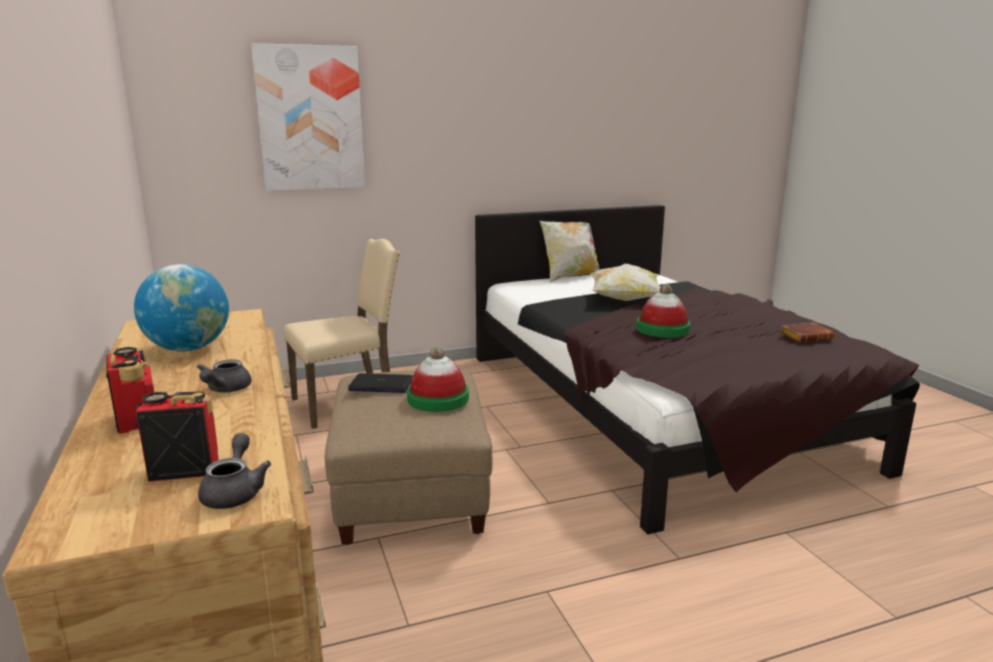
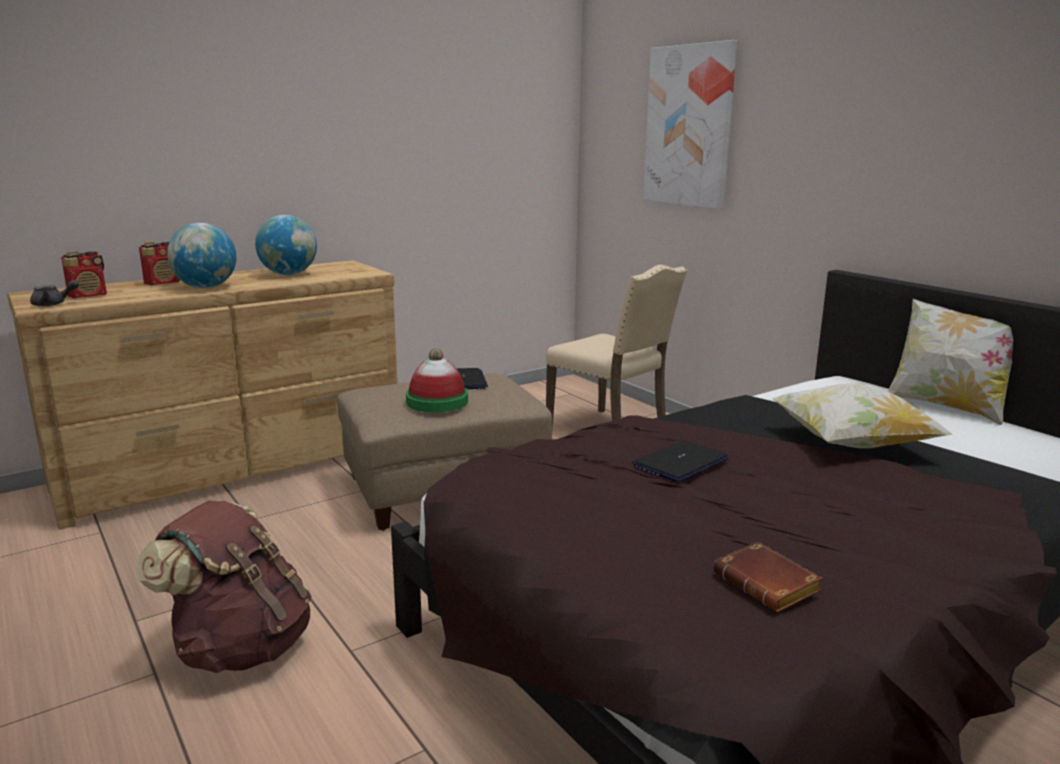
camera: 75 degrees right, 0 degrees up
(184, 469) = (89, 296): radio -> radio turned 75 degrees clockwise
(225, 390) = (206, 287): grey teapot -> globe
(662, 329) = (680, 463): hat -> laptop
(674, 620) = (240, 647): none -> brown backpack

